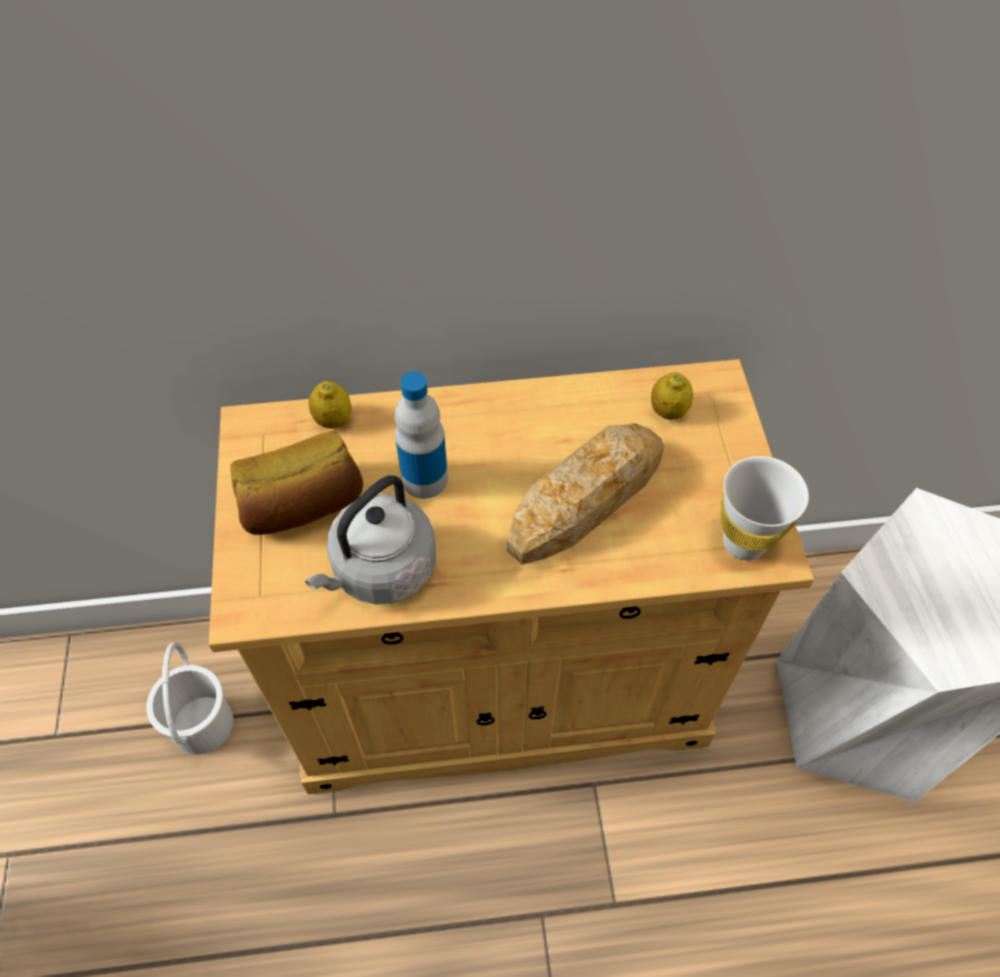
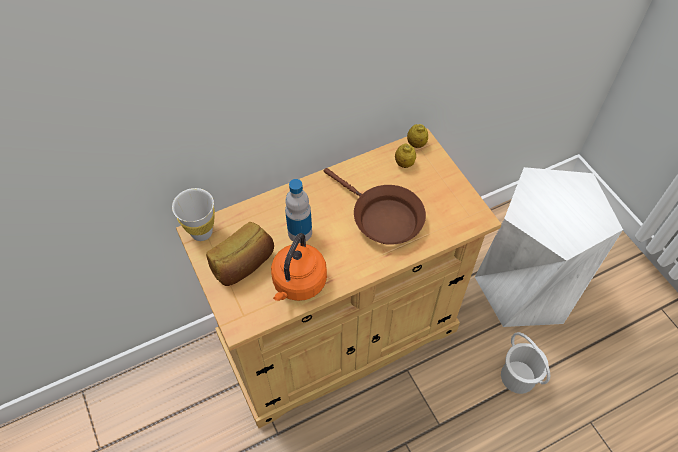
camera: 20 degrees left, 0 degrees up
(201, 725) = (183, 413): white bucket -> white bucket (517, 377)
(333, 420) = (239, 216): lemon -> lemon (416, 144)
(380, 571) = (298, 284): grey kettle -> orange kettle
(585, 498) = (382, 218): bread -> brown frying pan
(744, 542) = (464, 216): white cup -> white cup (201, 232)

